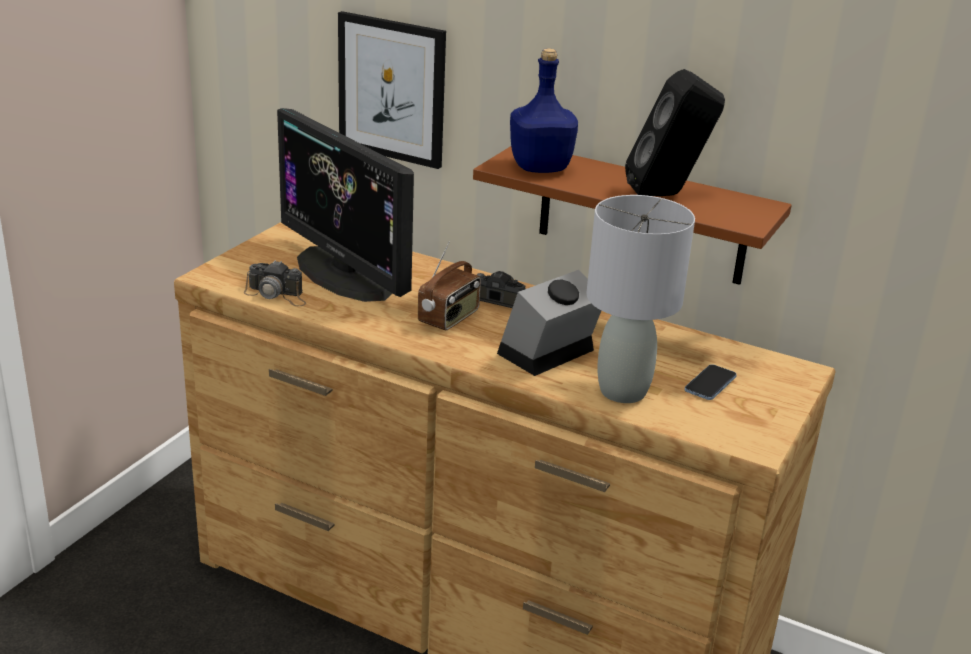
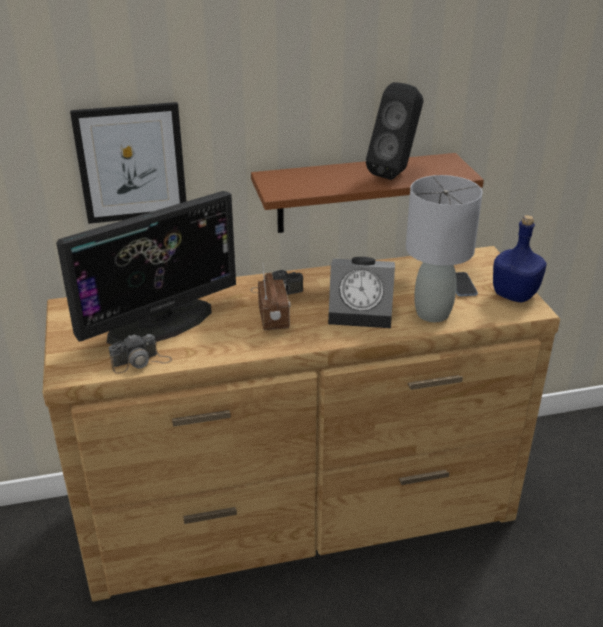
camera: 40 degrees left, 5 degrees up
(345, 274) = (160, 322): monitor -> monitor turned 45 degrees counterclockwise
(539, 167) = (299, 184): blue bottle -> blue bottle (514, 295)
(547, 355) = (362, 313): alarm clock -> alarm clock turned 90 degrees counterclockwise

